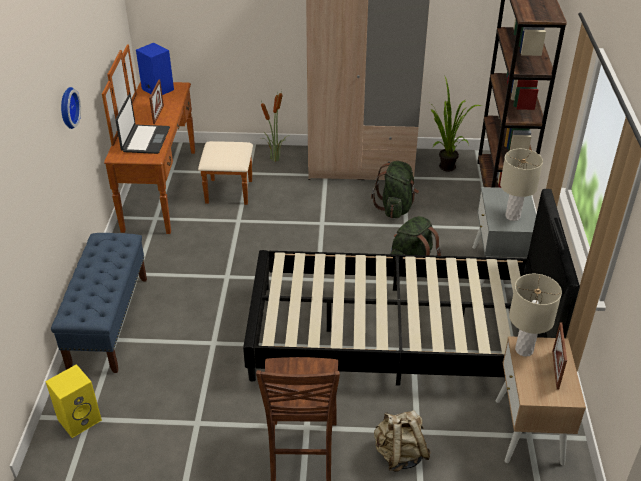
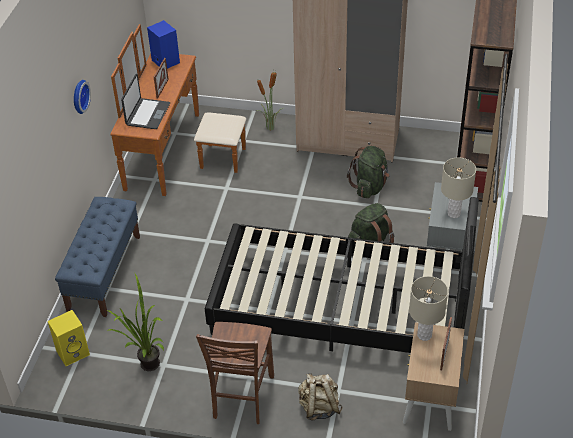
camera: 10 degrees right, 5 degrees up
(444, 169) = (425, 150): potted plant -> potted plant (145, 366)

